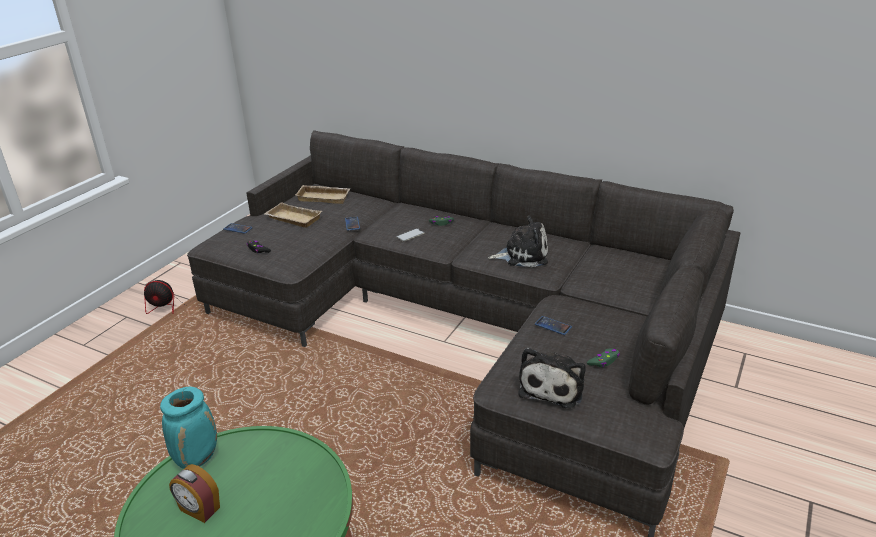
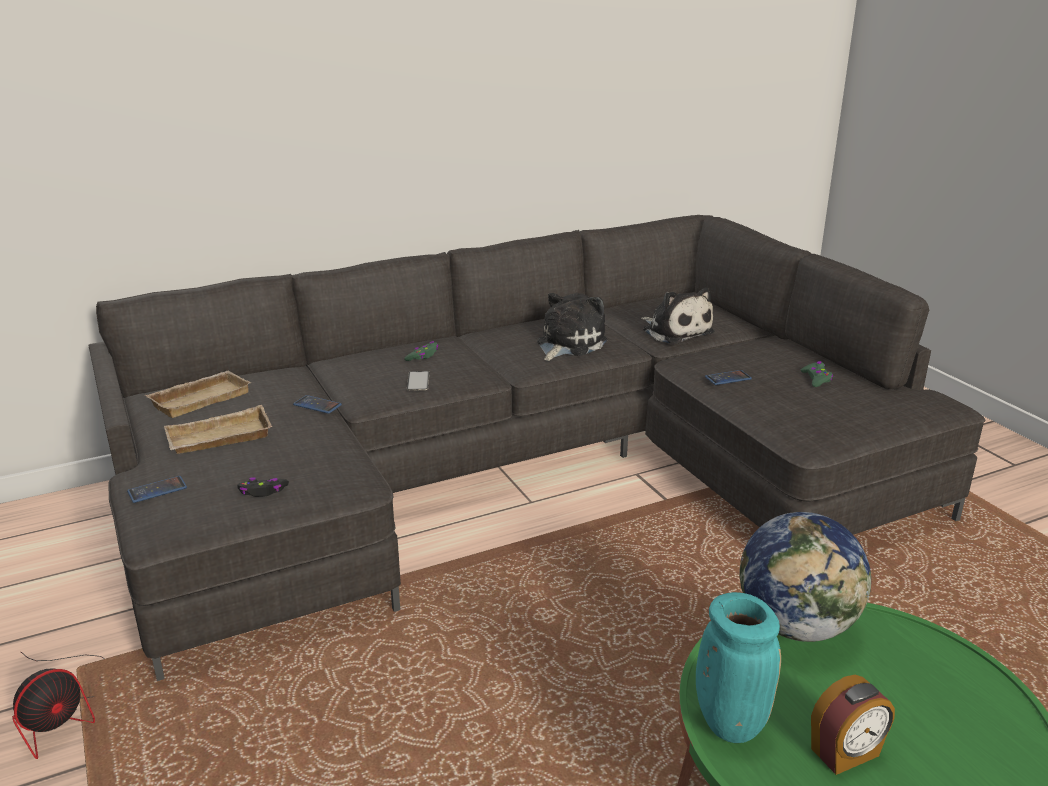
camera: 55 degrees left, 5 degrees down
(301, 457) = (797, 626): none -> globe
(553, 386) = (835, 415): plush toy -> plush toy (675, 331)

